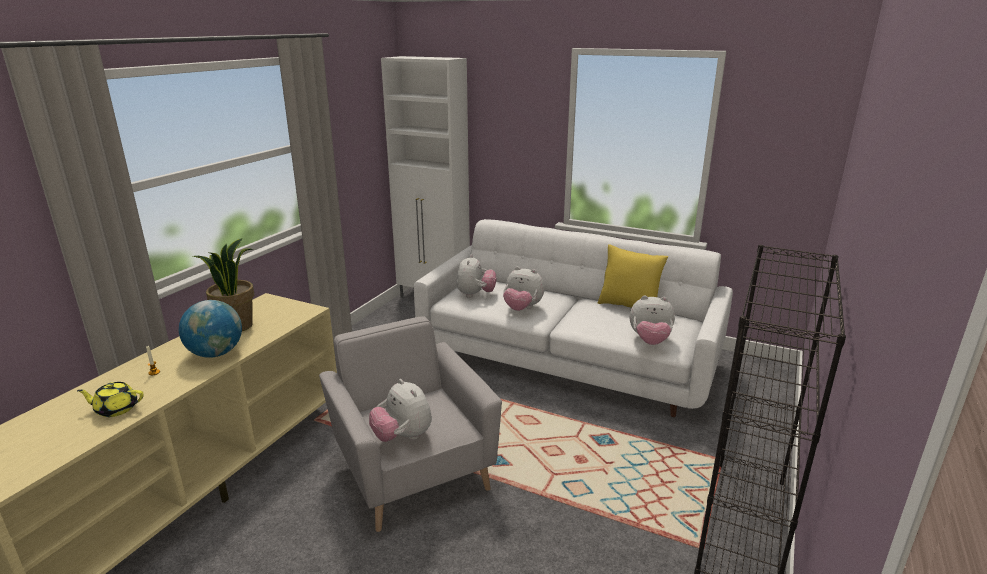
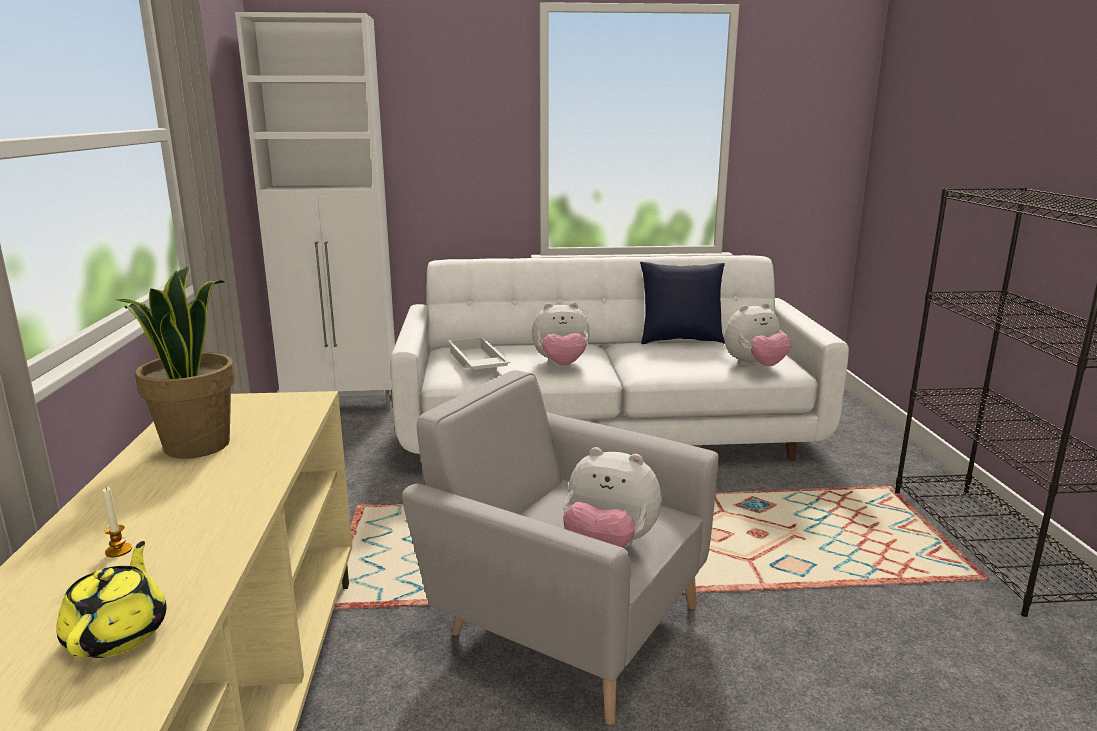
camera: 30 degrees left, 5 degrees down
(116, 409) = (118, 634): yellow teapot -> yellow teapot turned 120 degrees clockwise
(216, 353) = (219, 490): globe -> none
(475, 295) = (476, 362): plush toy -> white tray
(628, 306) = (680, 340): yellow pillow -> blue pillow

